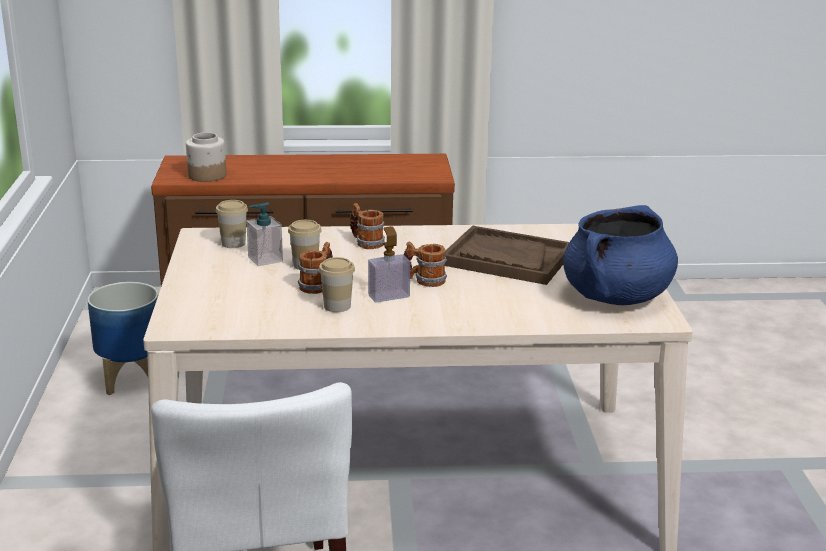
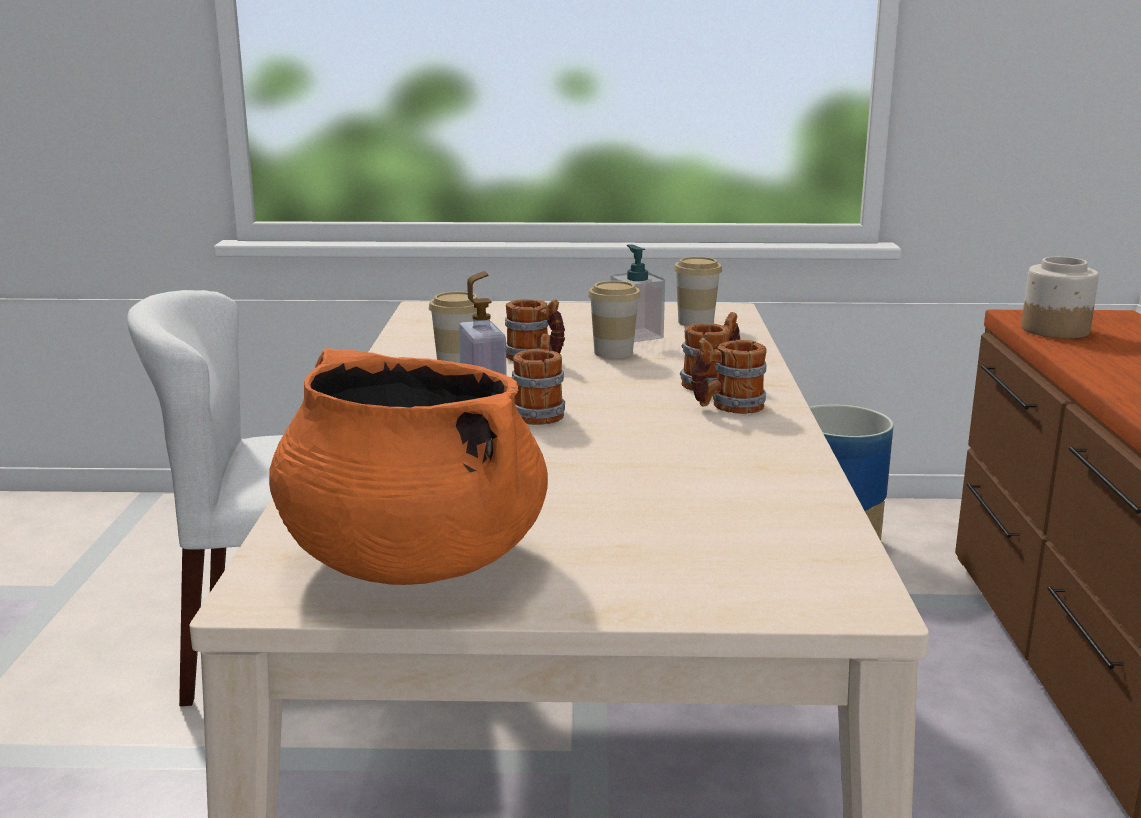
camera: 95 degrees right, 5 degrees down
(406, 240) = (727, 406): none -> mug
(507, 259) = (640, 475): brown tray -> none
(616, 297) = (412, 560): blue cooking pot -> orange cooking pot

